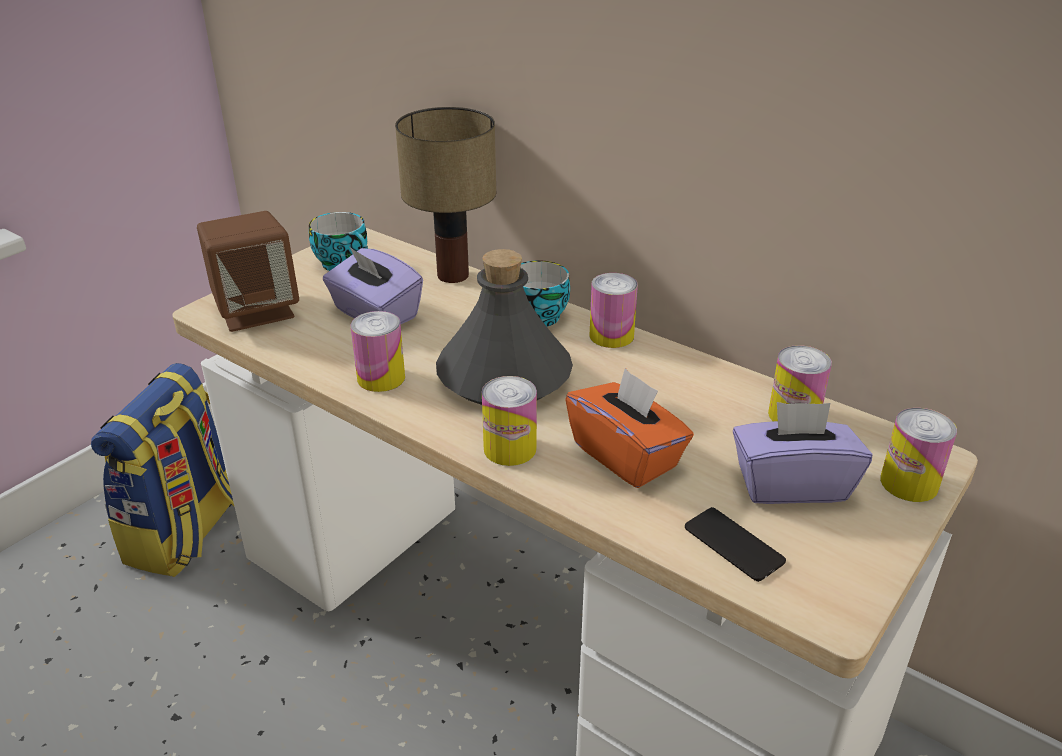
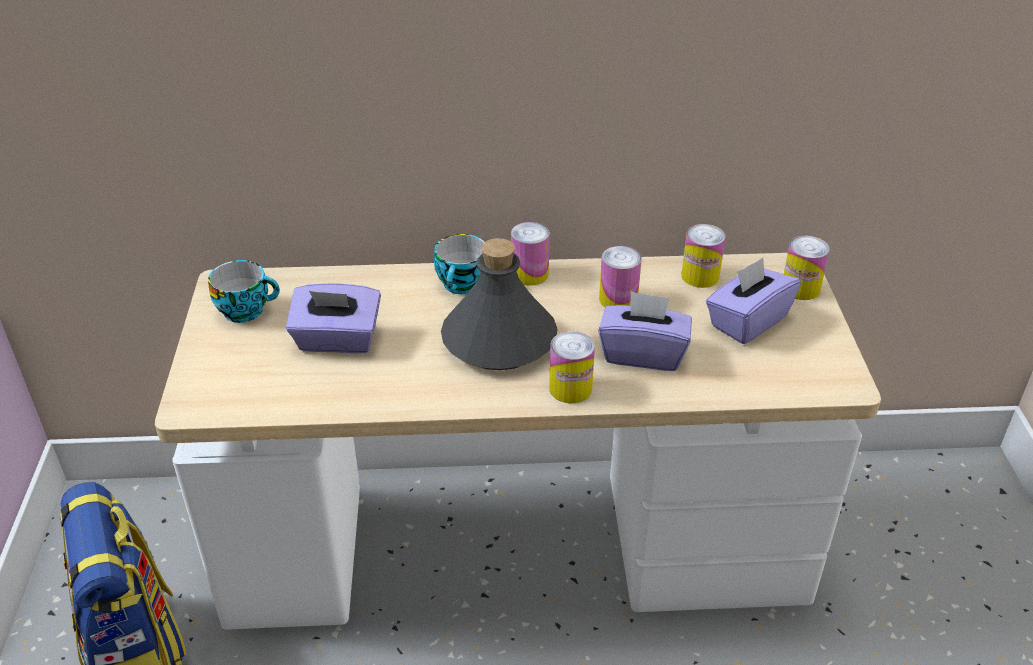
camera: 40 degrees left, 5 degrees up
(257, 311) = (233, 386): brown speaker -> none
(381, 378) = (415, 387): can -> can (618, 299)
(453, 276) = (353, 280): table lamp -> none
(626, 455) = (643, 354): orange tissue box -> purple tissue box
(733, 544) = (761, 375): phone -> none

